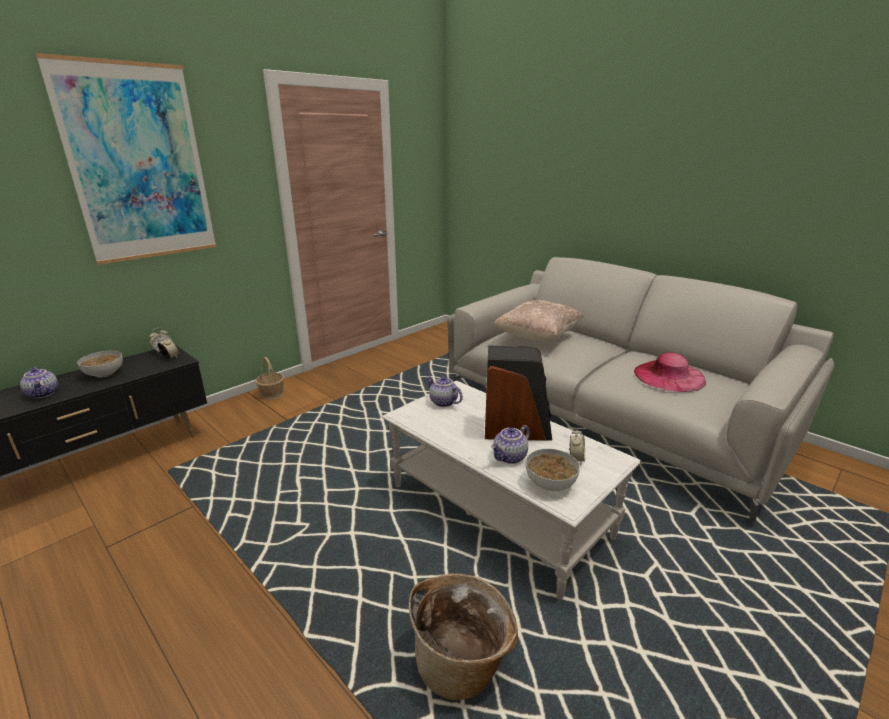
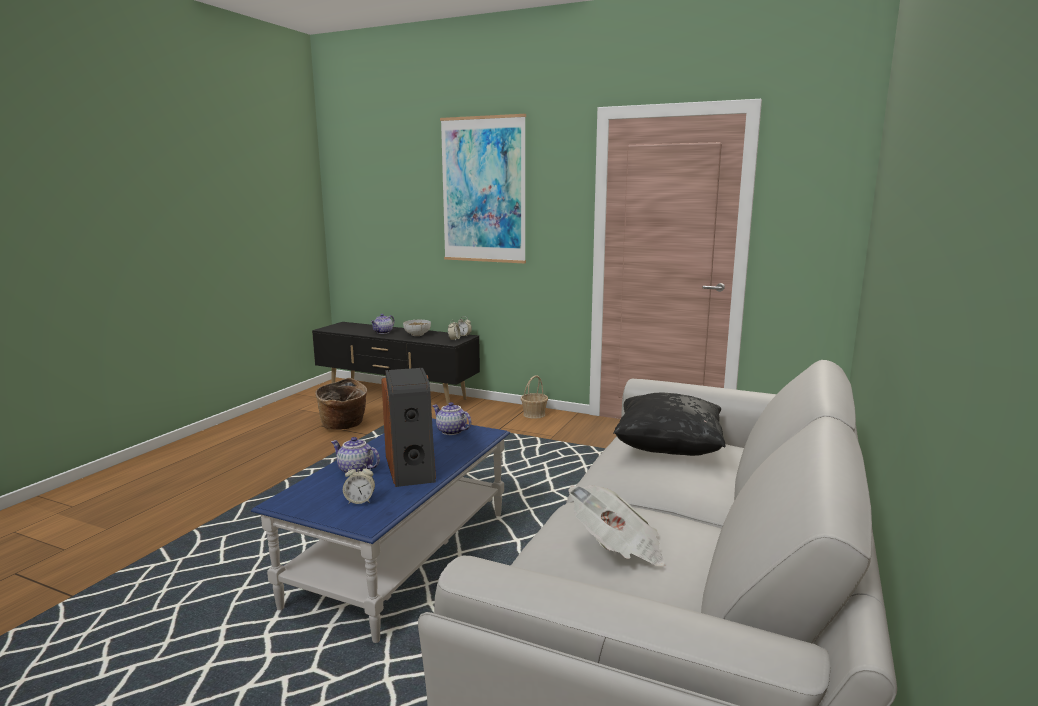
camera: 70 degrees right, 10 degrees down
(443, 402) = (450, 431): teapot -> teapot turned 75 degrees counterclockwise
(462, 663) = (211, 567): basket -> basket (344, 426)
(498, 511) = (402, 557): white coffee table -> blue coffee table
(537, 337) = (668, 449): beige pillow -> black pillow
(550, 484) = (312, 492): bowl -> none
(669, 376) = (617, 548): pink hat -> newspaper

